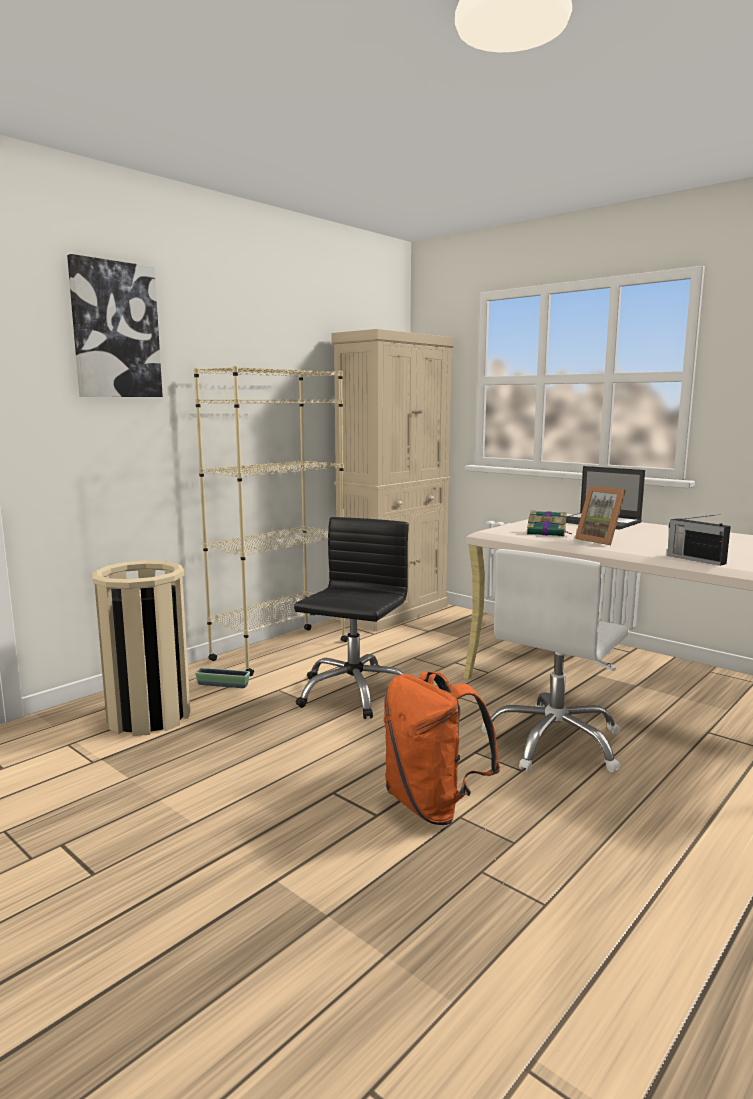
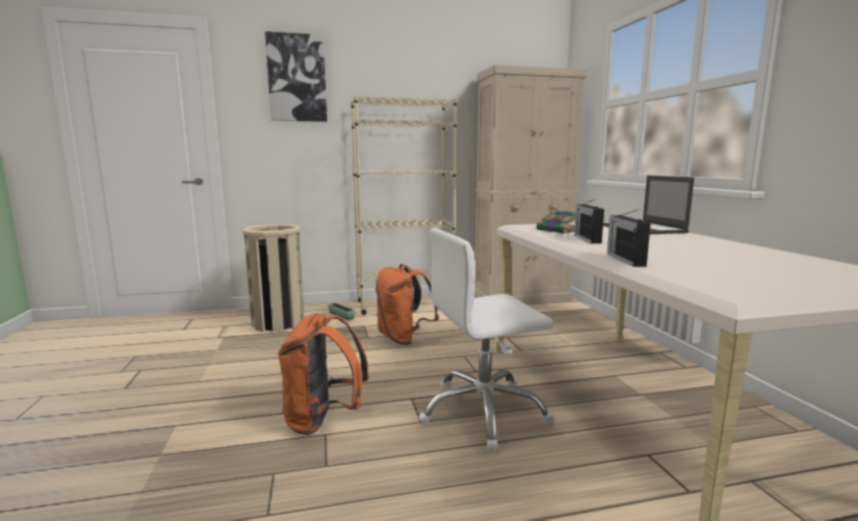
camera: 35 degrees right, 0 degrees up
(353, 692) = (403, 338): black office chair -> orange backpack
(601, 540) = (587, 239): picture frame -> radio

